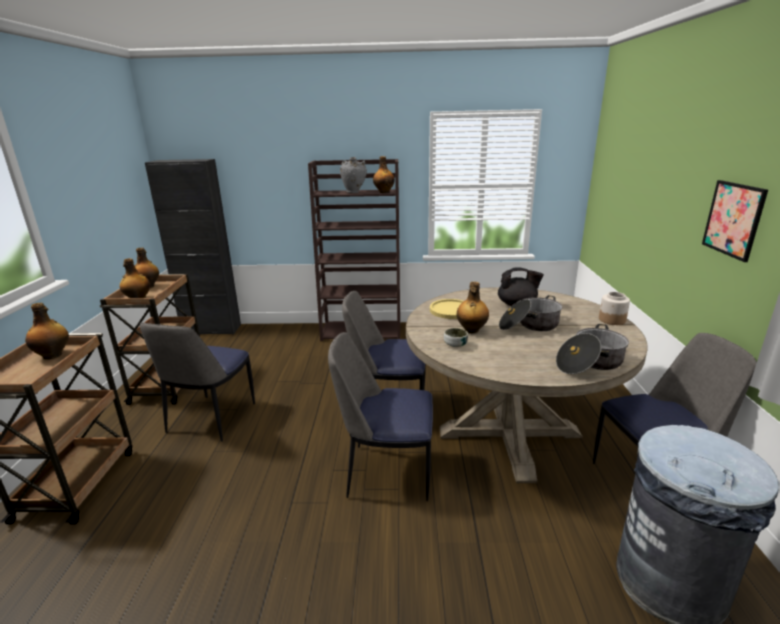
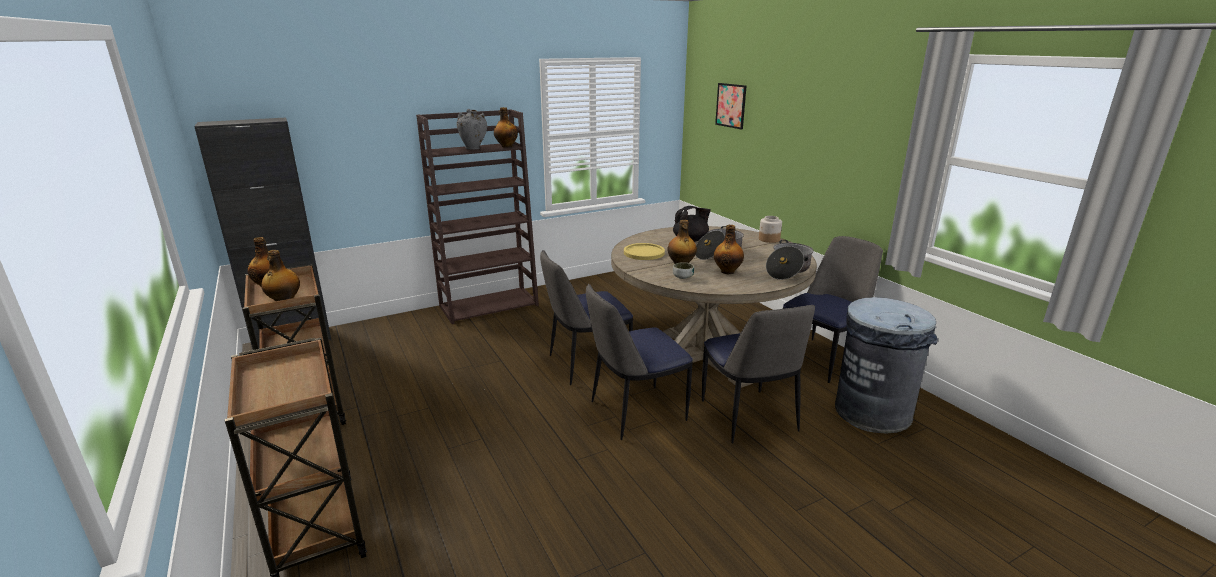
camera: 30 degrees left, 0 degrees up
(53, 355) = (283, 371): bottle -> bottle (727, 271)
(210, 419) = (409, 424): chair -> chair (749, 418)
(733, 219) = (846, 149): picture -> picture (731, 105)

